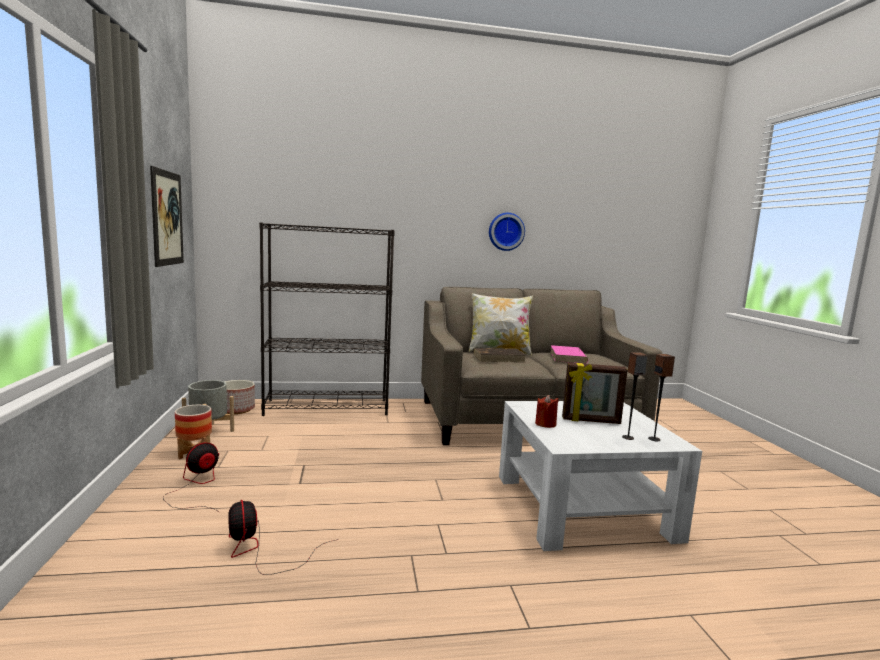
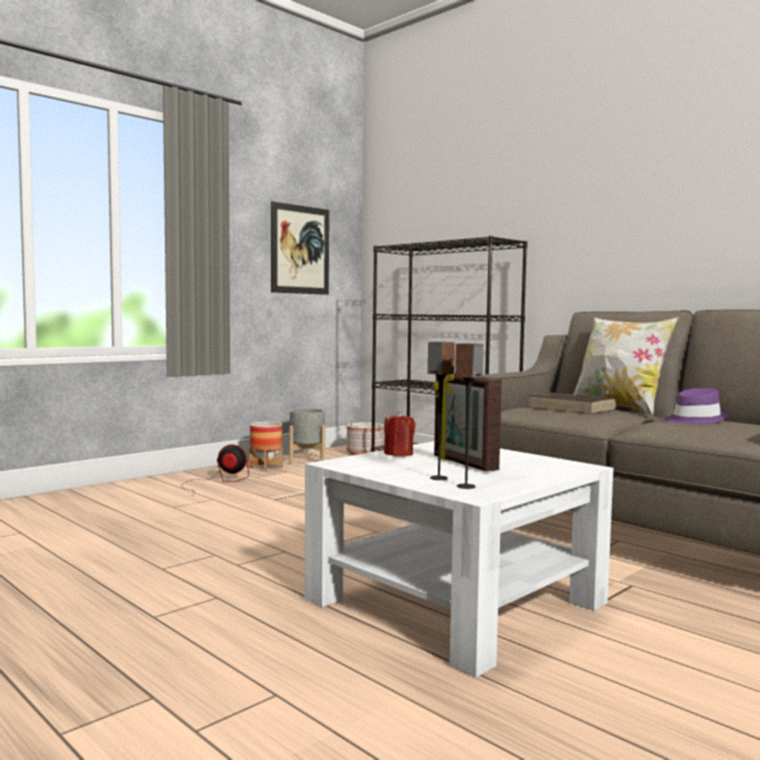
camera: 55 degrees right, 5 degrees down
(260, 550) = (157, 517): fan -> none
(505, 231) = (696, 221): wall clock -> none
(568, 357) = (694, 420): pink book -> purple hat

